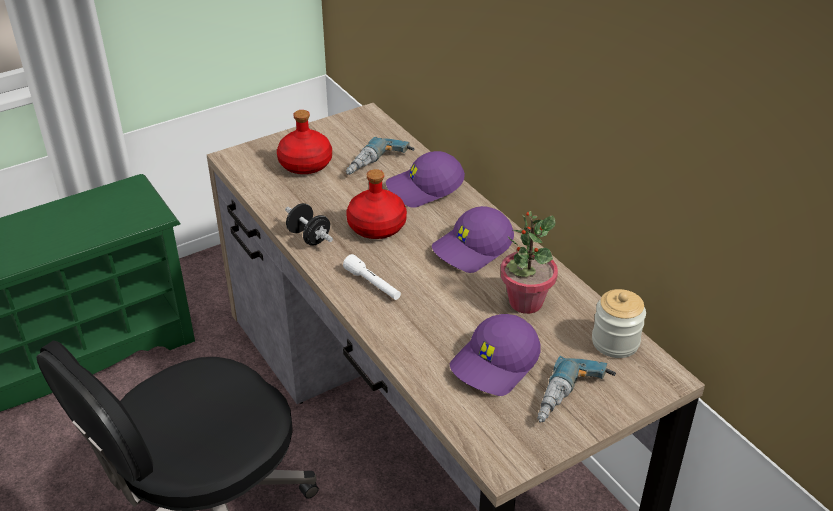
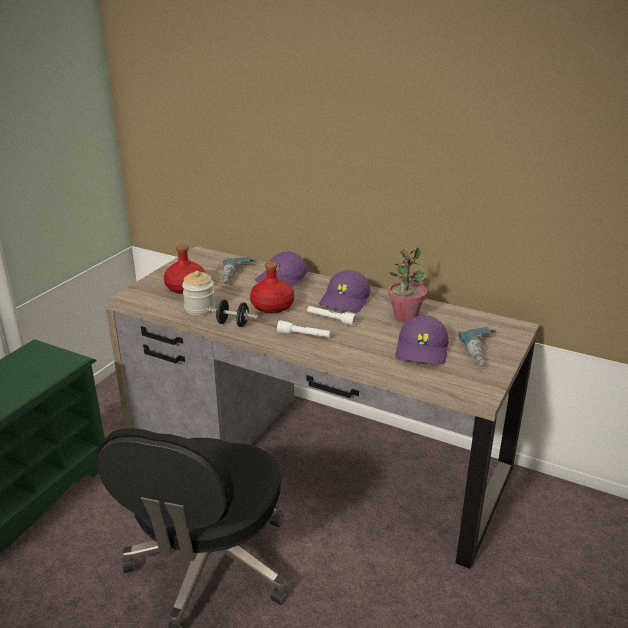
camera: 30 degrees left, 10 degrees down
(427, 272) = (331, 319): none -> white flashlight
(615, 342) = (474, 320): jar -> jar (200, 308)

